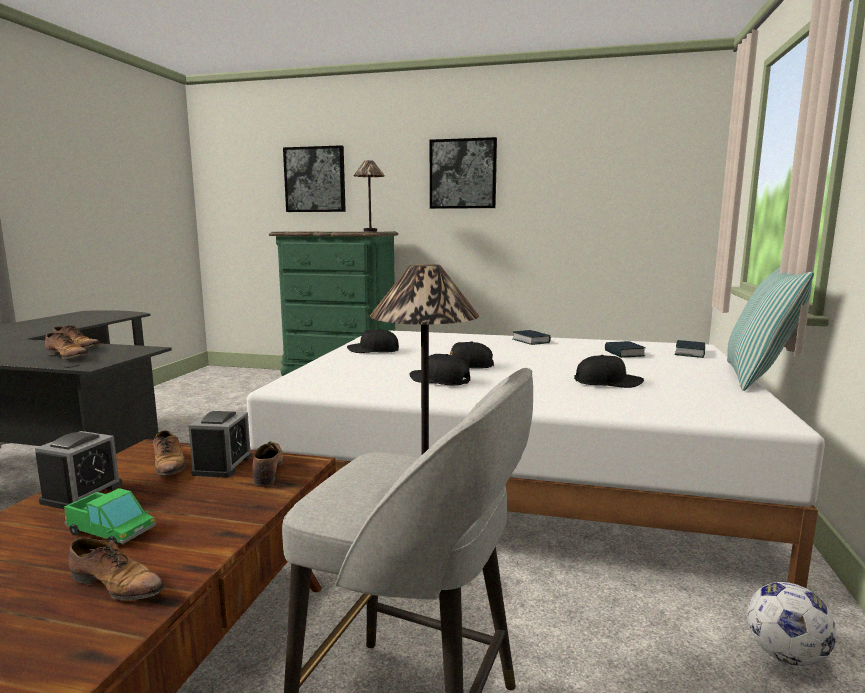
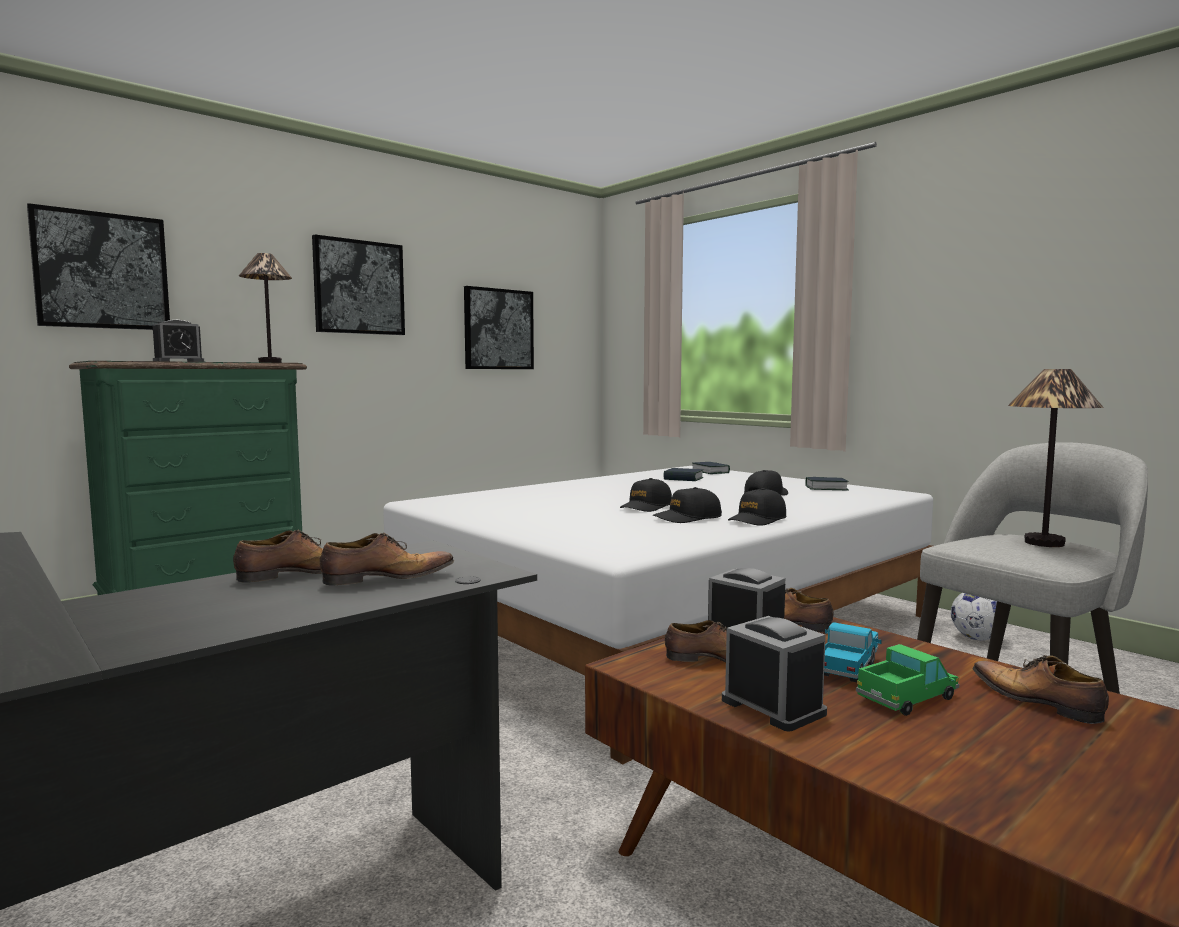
camera: 55 degrees left, 5 degrees down
(116, 585) = (1037, 701): shoe -> shoe turned 90 degrees counterclockwise
(172, 504) = (847, 668): none -> toy truck
(326, 231) = (178, 361): none -> alarm clock
(373, 350) = (510, 515): black cap -> black cap (757, 520)
(531, 341) = (586, 483): book -> book (826, 488)
(588, 199) = (498, 329): none -> picture
(758, 377) = (799, 477): pillow -> none

